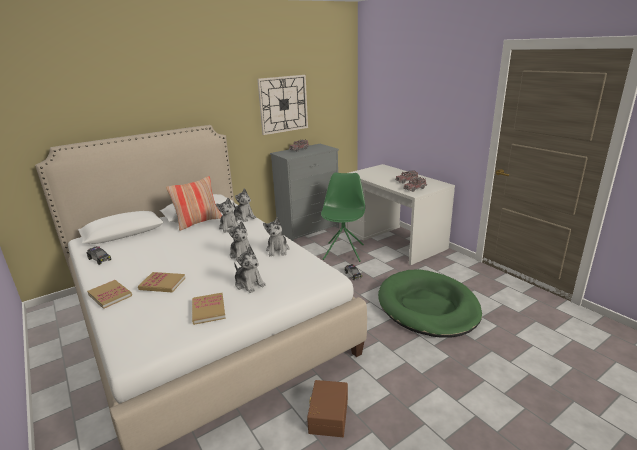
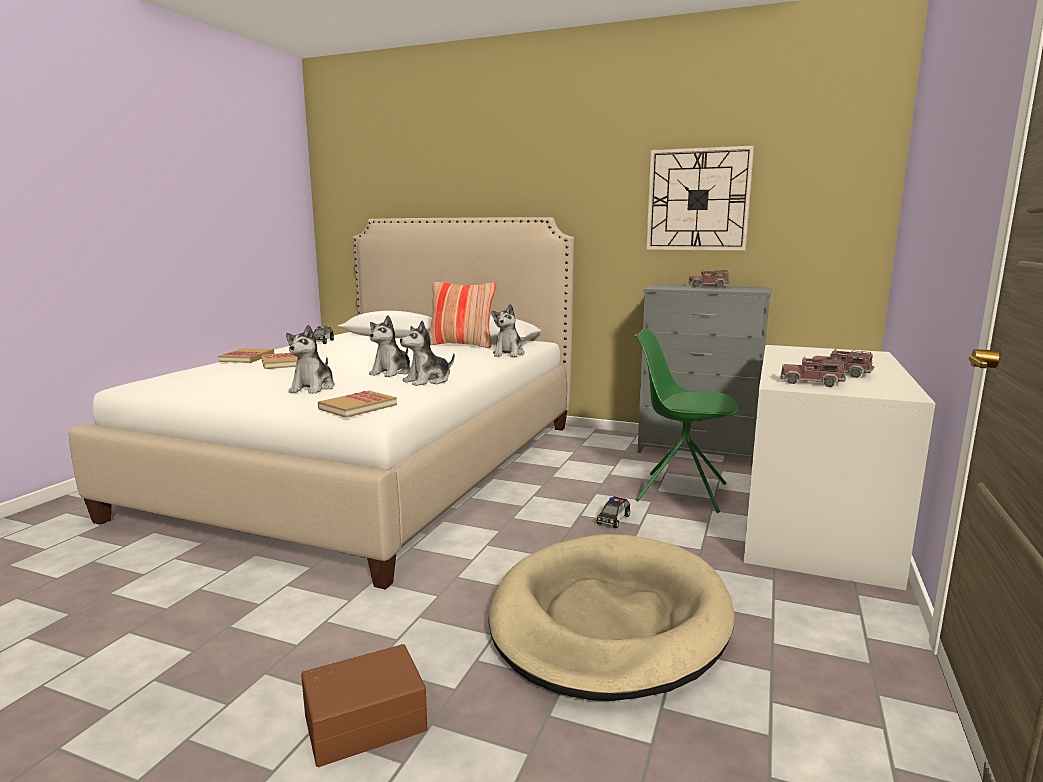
camera: 55 degrees right, 10 degrees down
(208, 310) = (234, 386): book -> book (358, 407)
(229, 227) = (467, 355): plush toy -> none
(327, 415) = (219, 601): brown storage box -> brown storage box (364, 720)
(344, 251) = (679, 492): green chair -> green chair turned 135 degrees counterclockwise
(428, 306) = (609, 620): green dog bed -> beige dog bed

